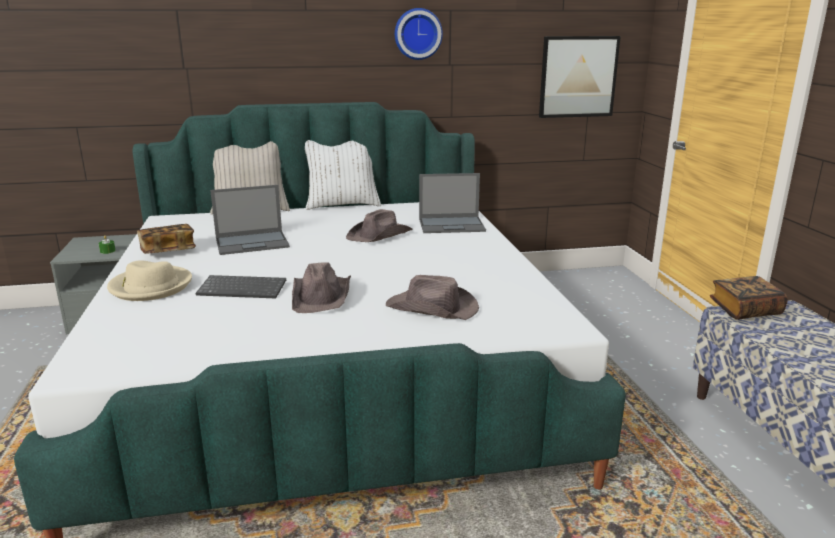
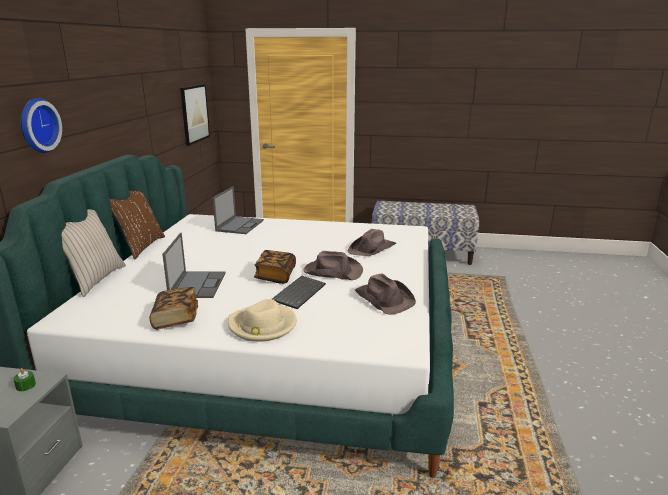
camera: 70 degrees left, 0 degrees up
(342, 205) = (140, 247): white pillow -> brown pillow
(380, 235) = (234, 245): brown hat -> brown hat (384, 299)
(417, 34) = (131, 93): wall clock -> wall clock (36, 125)
(745, 310) = (382, 209): book -> book (275, 276)

